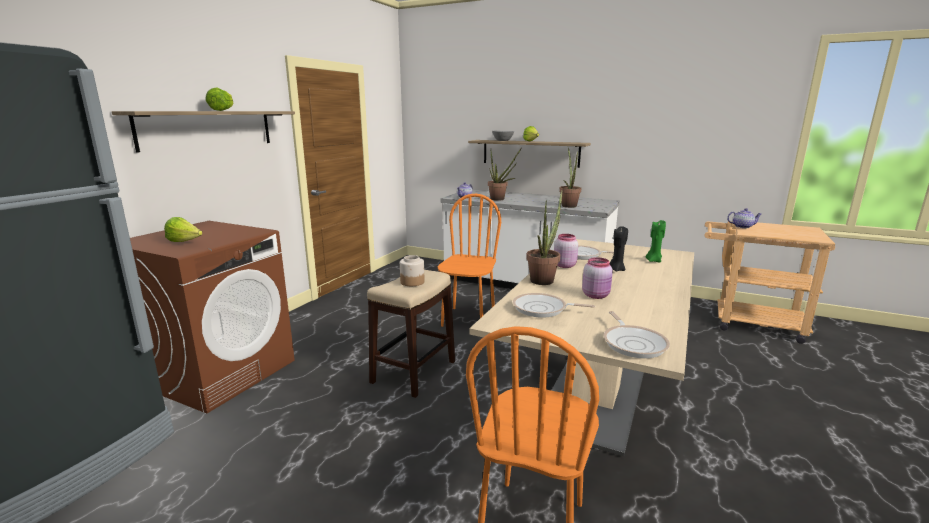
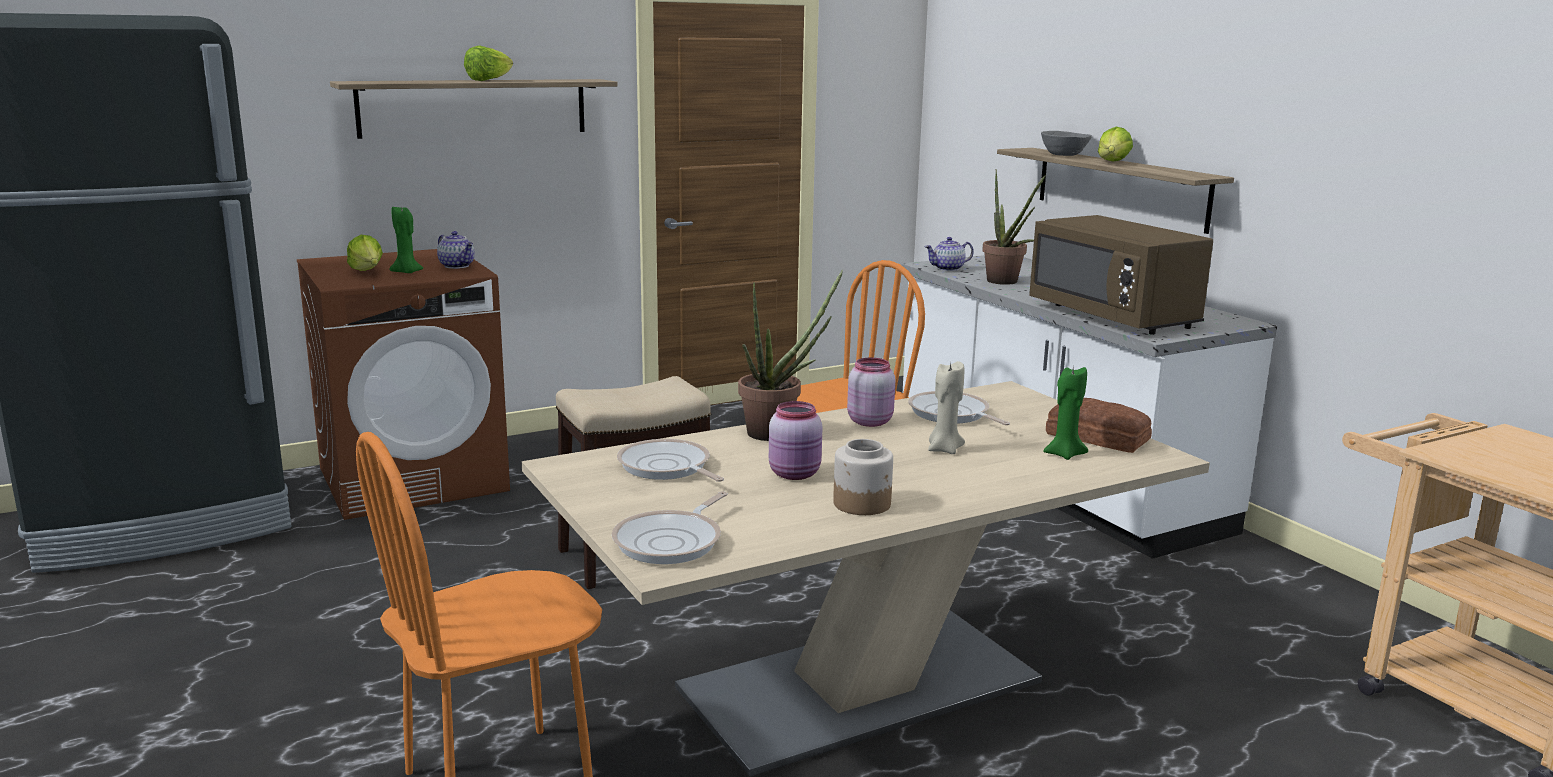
camera: 35 degrees right, 0 degrees up
(214, 238) = (407, 272): none -> green candle
(412, 282) = (632, 395): jar -> jar (862, 504)
(568, 205) = (1113, 316): potted plant -> brown microwave
(616, 269) = (944, 449): black candle -> beige candle
(646, 252) = (1097, 438): none -> bread
(742, 226) = (1464, 439): teapot -> teapot (457, 266)

